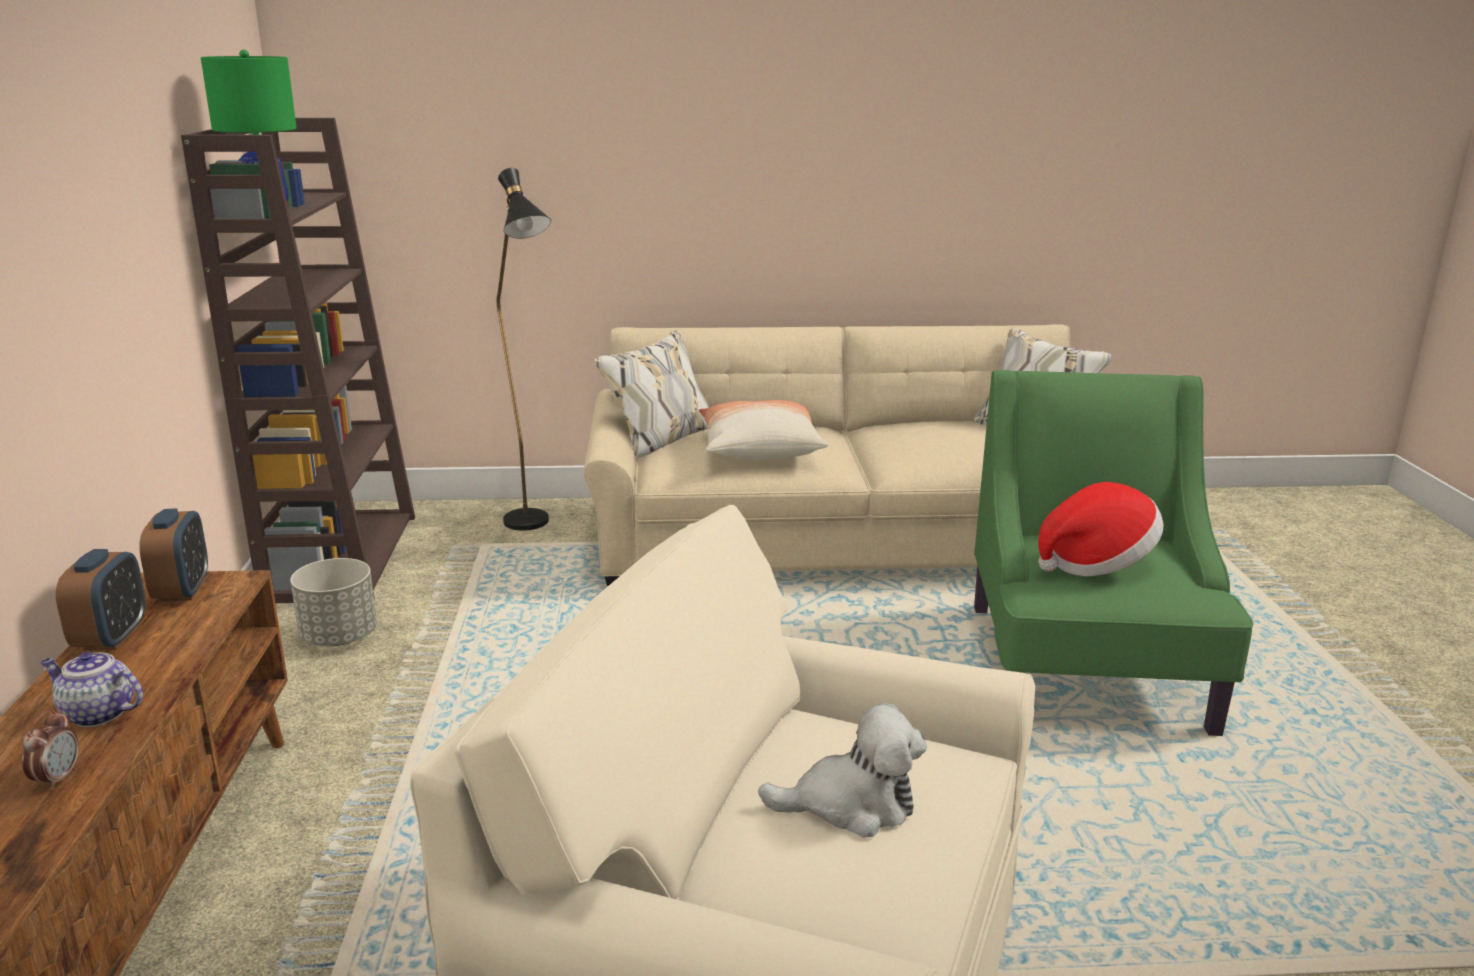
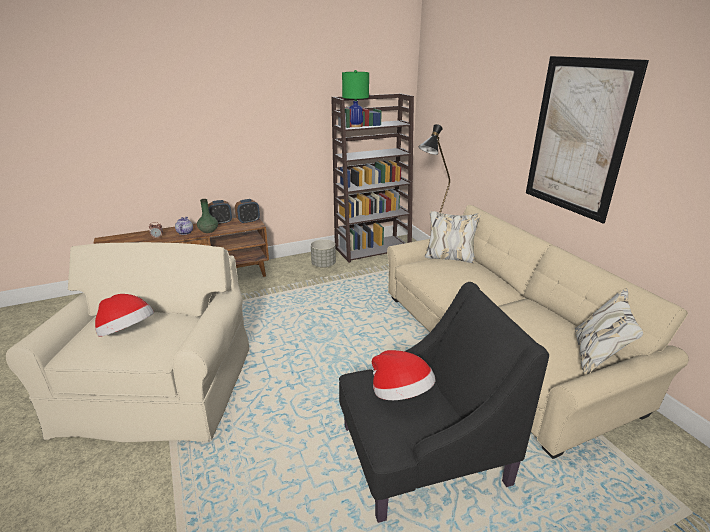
camera: 70 degrees right, 5 degrees up
(157, 665) = (208, 231): none -> green vase
(759, 449) = (453, 277): pillow -> none
(820, 141) = (577, 137): none -> picture
(851, 805) = (127, 333): plush toy -> hat
(1085, 668) = (421, 454): green armchair -> black armchair

